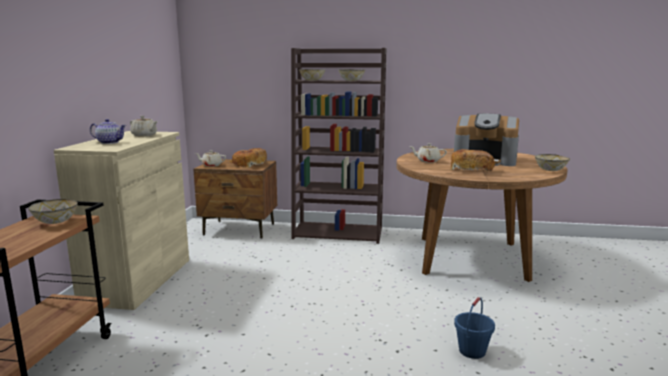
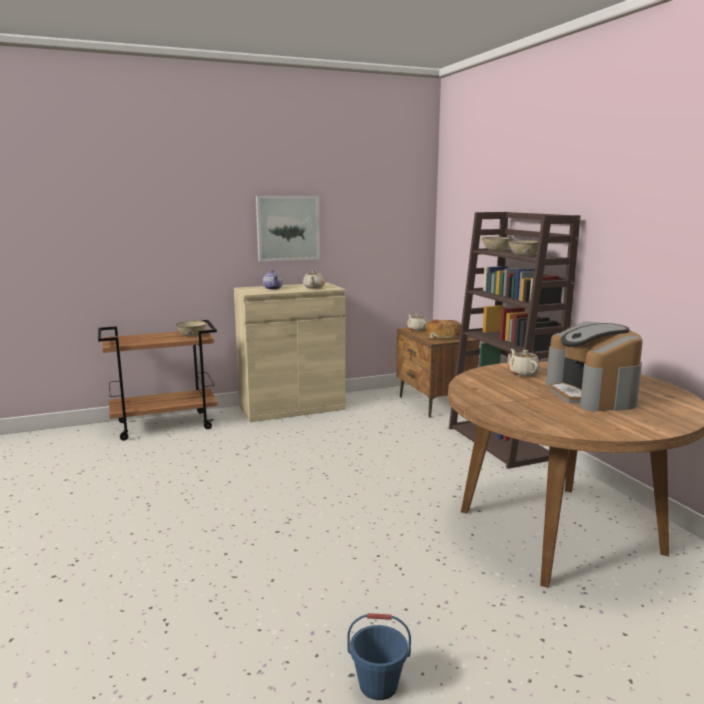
camera: 60 degrees right, 0 degrees up
(89, 68) = (288, 228): none -> picture
(470, 169) = (516, 394): bread -> none
(472, 351) = (311, 570): blue bucket -> blue bucket (378, 685)
(550, 170) = (606, 431): bowl -> none

